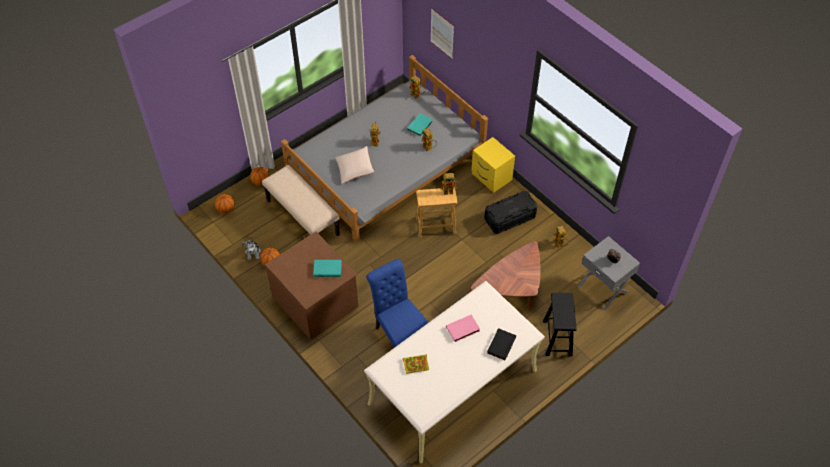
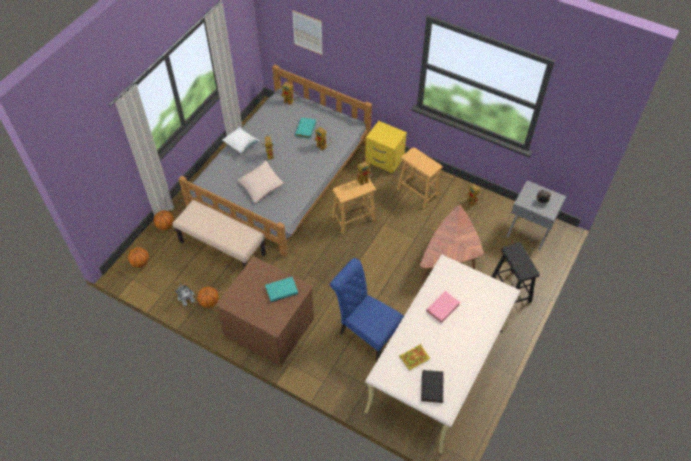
camera: 20 degrees left, 0 degrees up
(353, 125) = (241, 145): none -> white pillow
(500, 344) = (485, 311): black book -> black book (431, 387)
(510, 218) = (418, 192): black storage box -> brown stool

